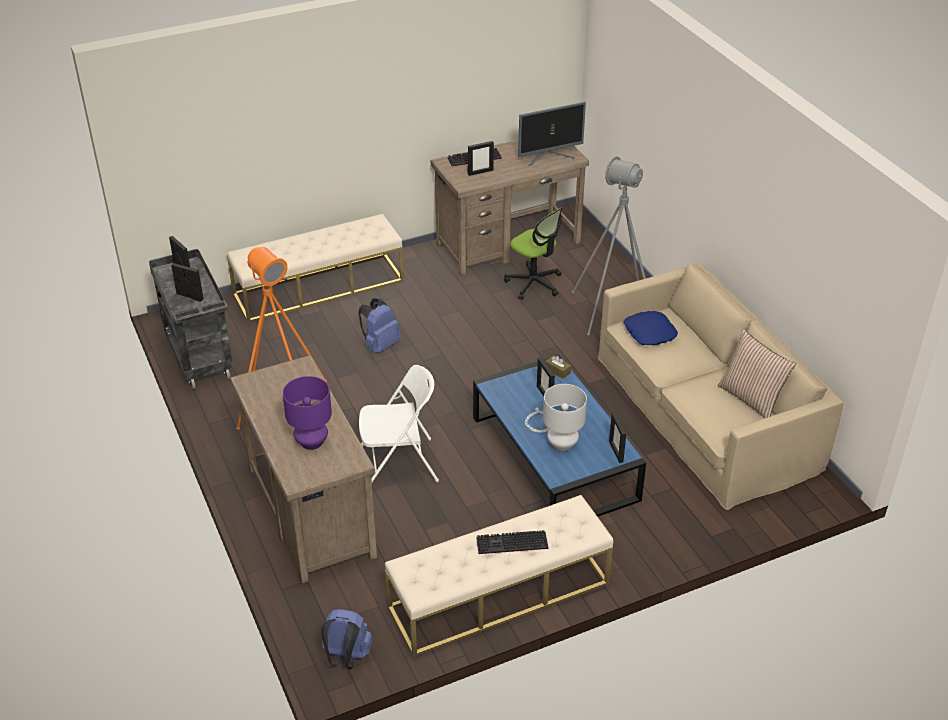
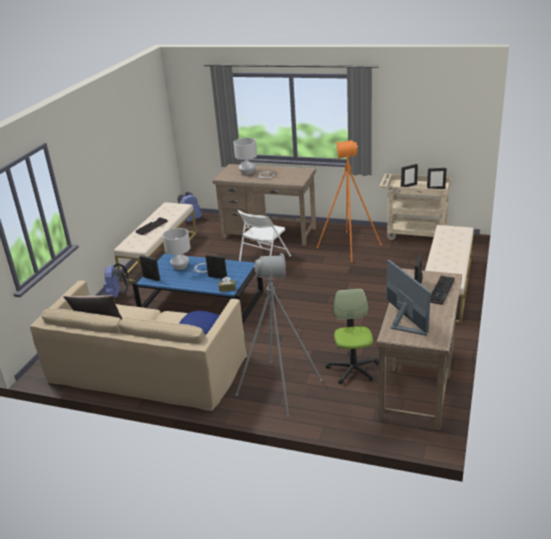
camera: 135 degrees right, 10 degrees down
(201, 362) = (413, 236): black cart -> beige cart
(308, 431) = (254, 174): purple table lamp -> grey table lamp
(380, 345) = (361, 287): blue backpack -> blue backpack (117, 296)
(534, 283) = (353, 369): office chair -> office chair turned 90 degrees clockwise
(549, 157) = (404, 324): monitor -> monitor turned 135 degrees clockwise

